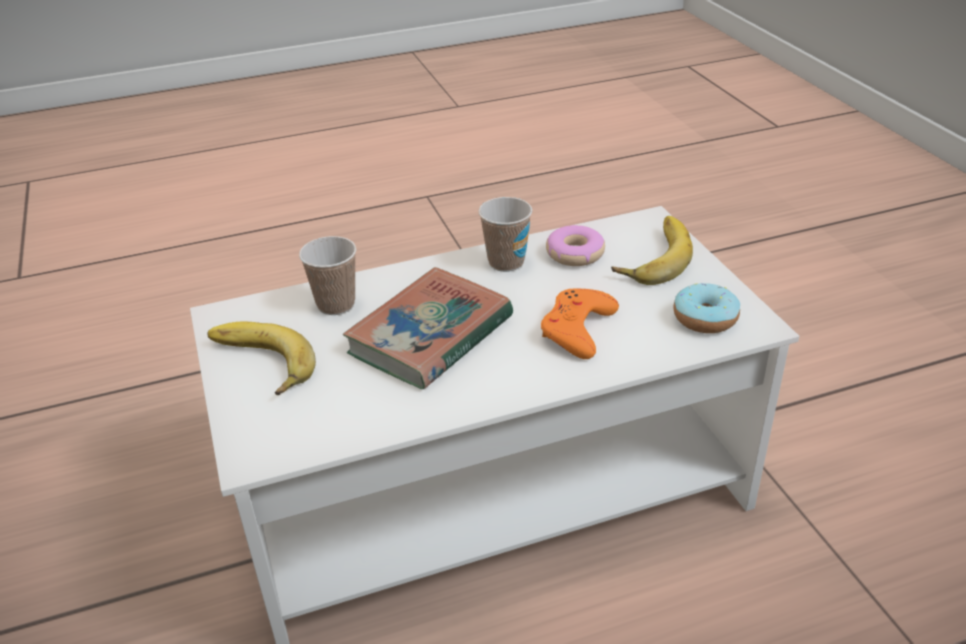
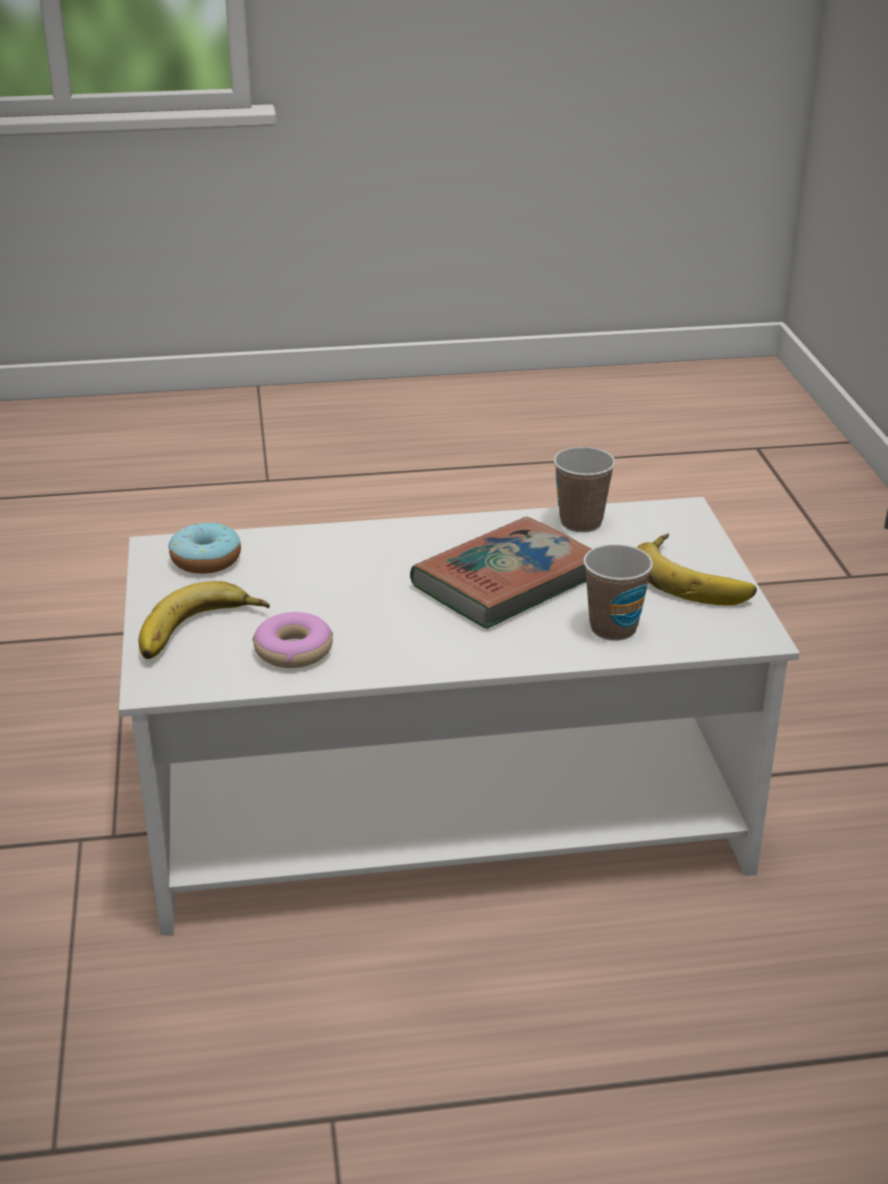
camera: 170 degrees left, 5 degrees down
(506, 262) = (388, 652): cup -> cup (581, 522)
(577, 329) = (346, 568): orange game controller -> none

